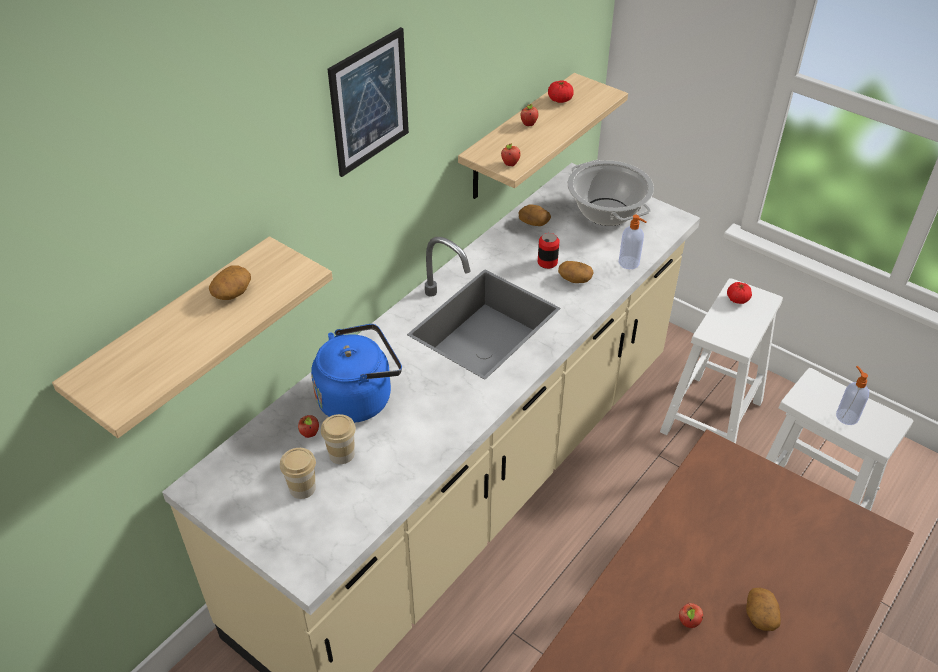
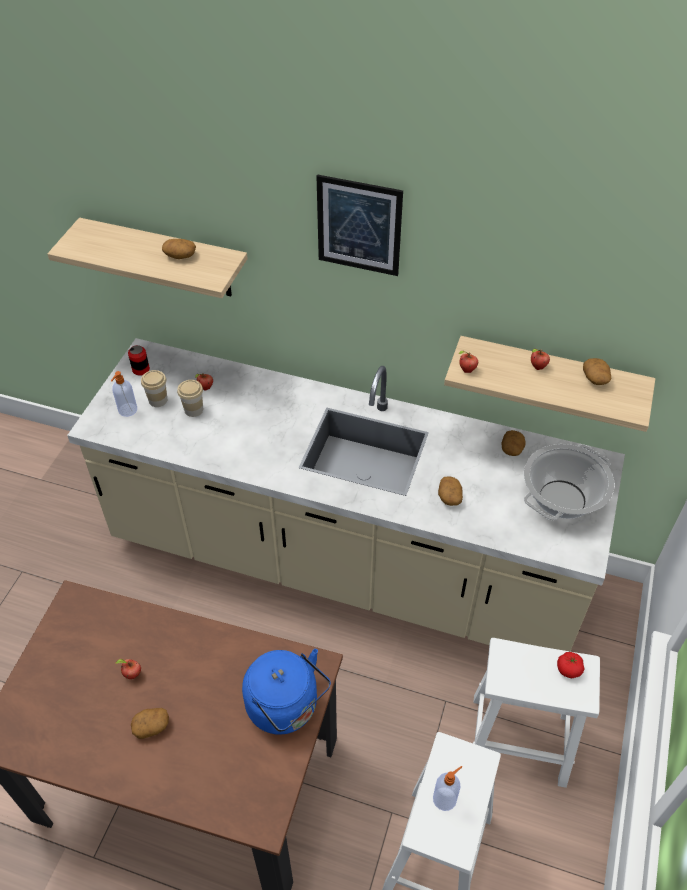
camera: 70 degrees right, 5 degrees up
(359, 397) = (249, 401): blue kettle -> blue kettle (286, 707)
(547, 262) = (461, 472): can -> can (141, 369)
(560, 100) = (595, 378): tomato -> potato
(629, 263) = (495, 532): soap dispenser -> soap dispenser (127, 410)

